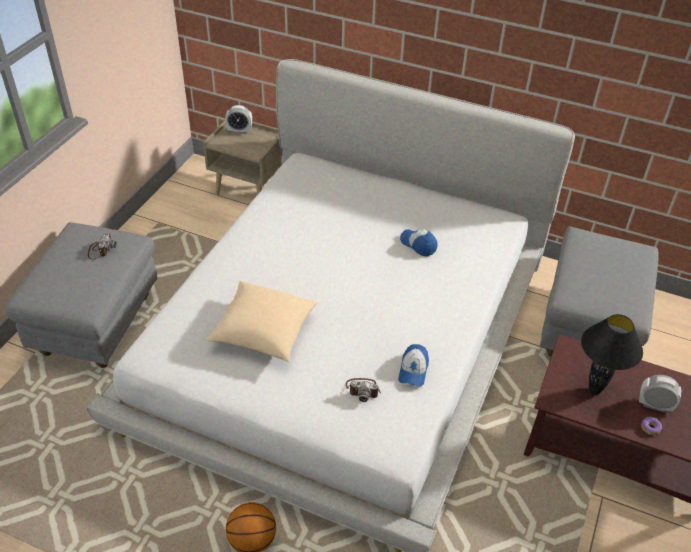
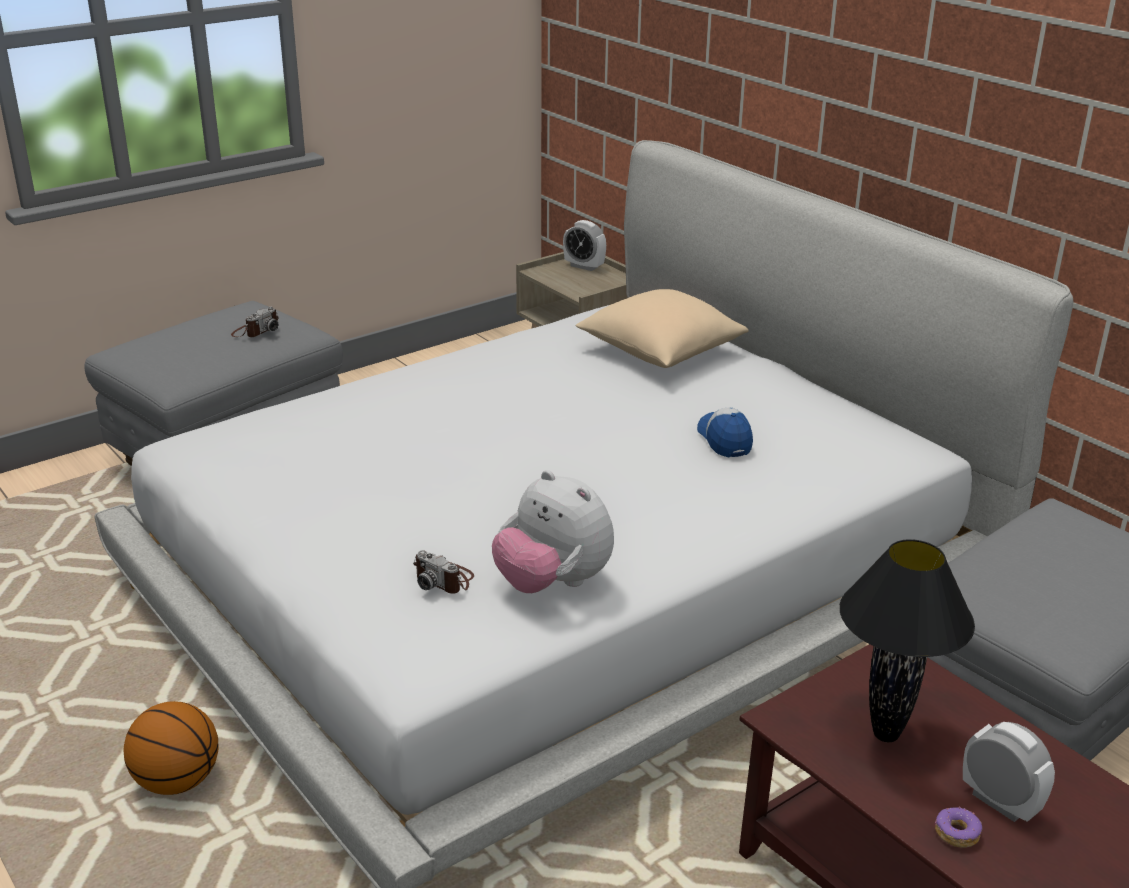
camera: 30 degrees right, 15 degrees down
(263, 333) = (367, 468): beige pillow -> beige pillow (660, 352)
(413, 370) = (553, 583): cap -> plush toy

